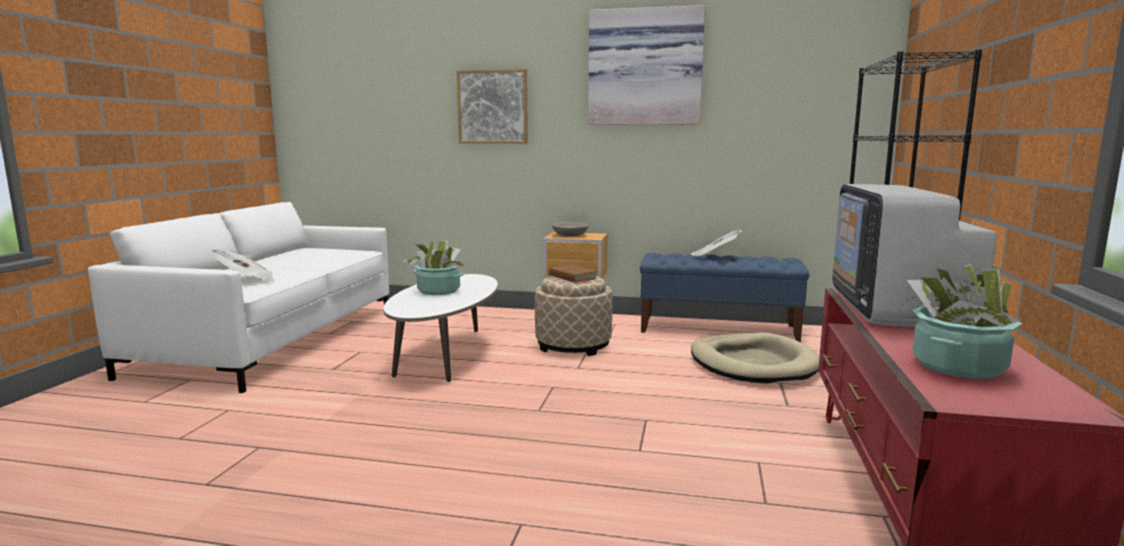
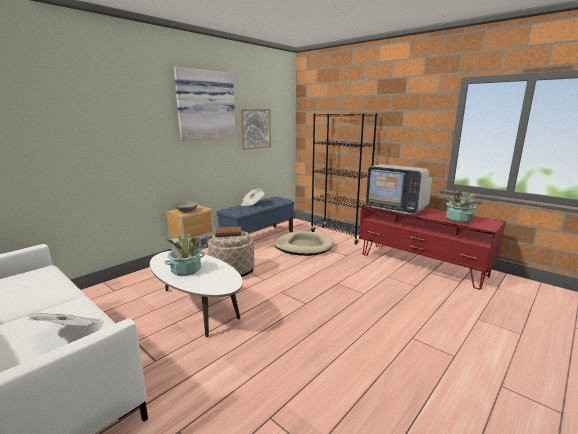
camera: 60 degrees left, 5 degrees up
(493, 107) = (111, 130): picture -> picture (255, 128)

